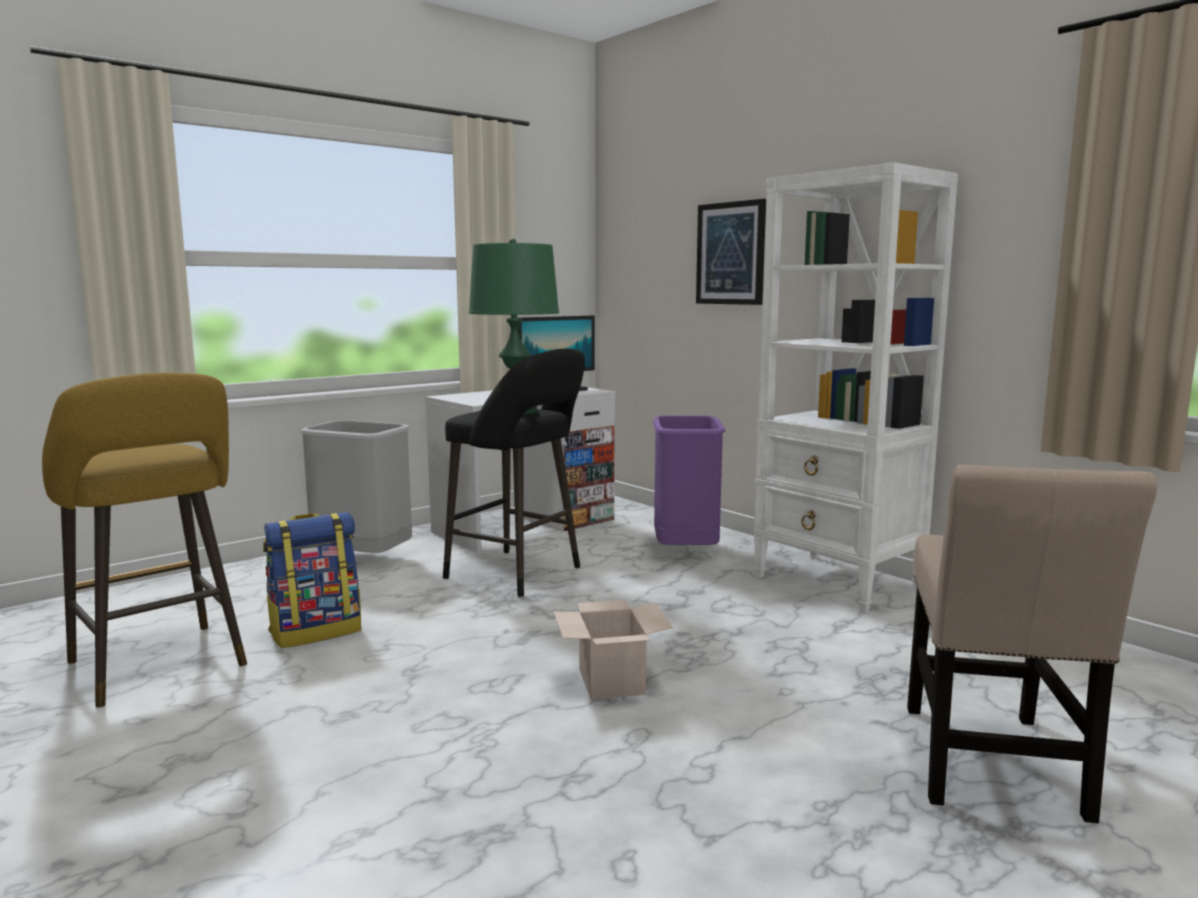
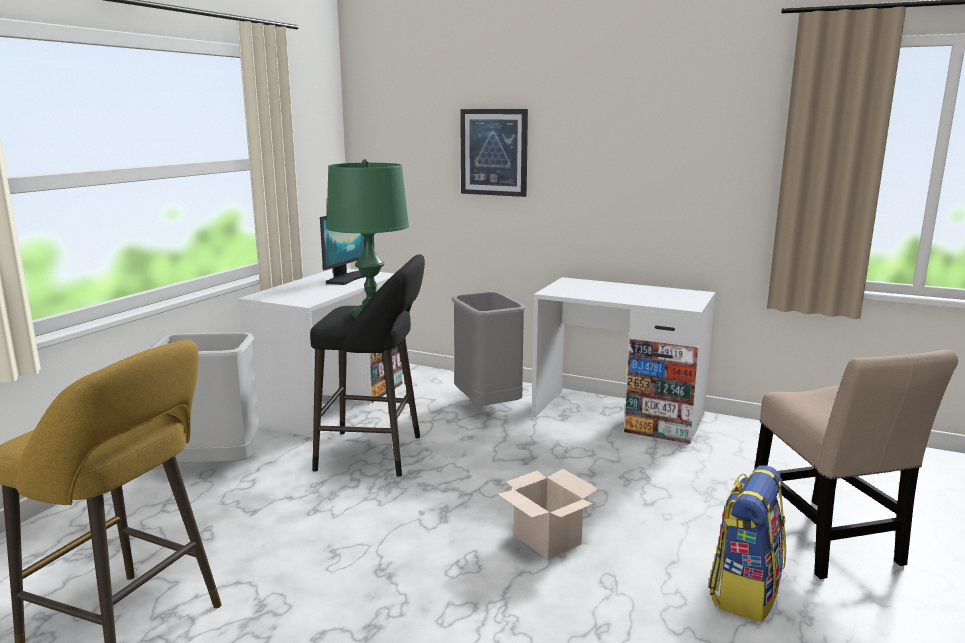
camera: 25 degrees left, 5 degrees up
(316, 631) = (252, 553): backpack -> backpack (744, 591)
(684, 551) = (486, 406): purple trash can -> grey trash can
(838, 582) = (618, 415): white bookcase -> white desk

